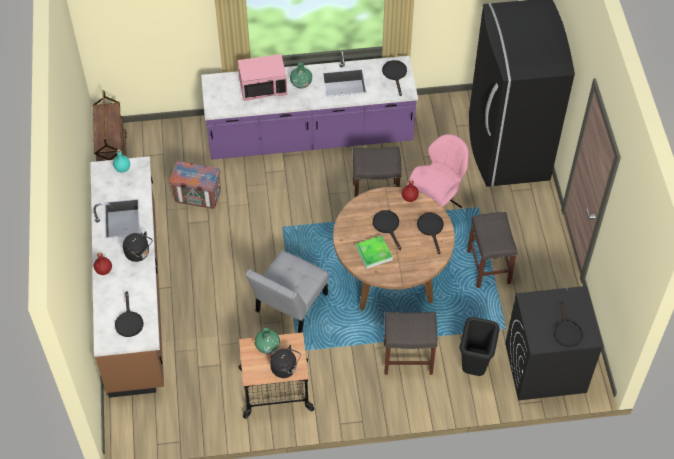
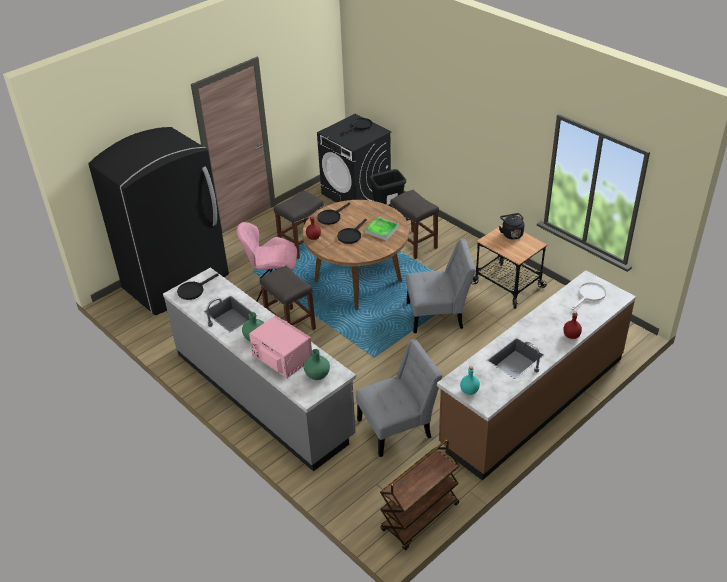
camera: 125 degrees left, 15 degrees down
(129, 321) = (589, 295): black frying pan -> white frying pan
(139, 253) = (532, 326): black kettle -> none
(197, 196) = (398, 427): crate -> grey chair
(267, 346) = (507, 249): green vase -> green vase (317, 375)
(310, 138) = (263, 394): purple counter -> grey counter

